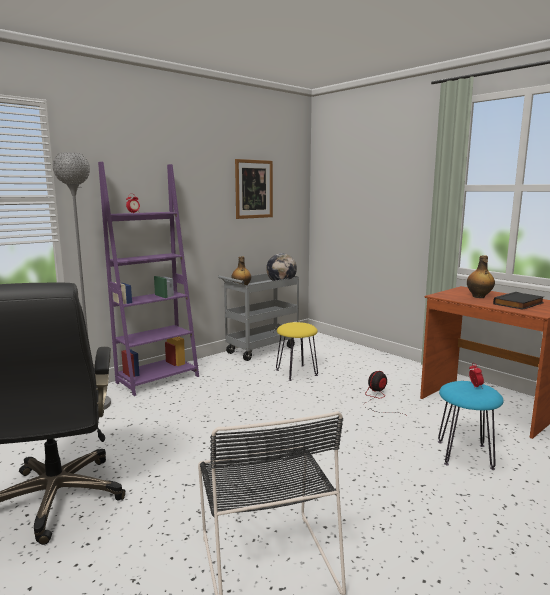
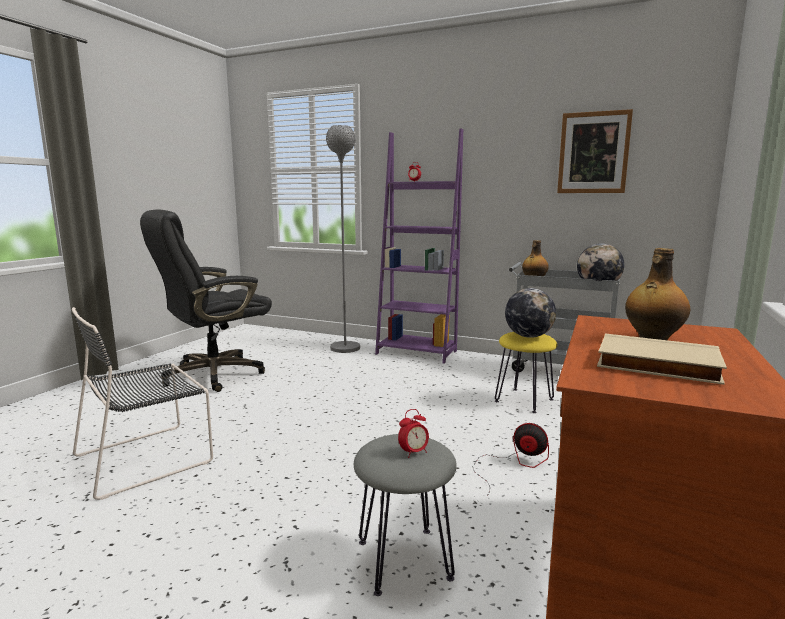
camera: 65 degrees right, 0 degrees up
(300, 326) = (528, 336): none -> globe
(464, 454) = (404, 559): turquoise stool -> grey stool
(519, 304) = (656, 365): black book -> beige book

